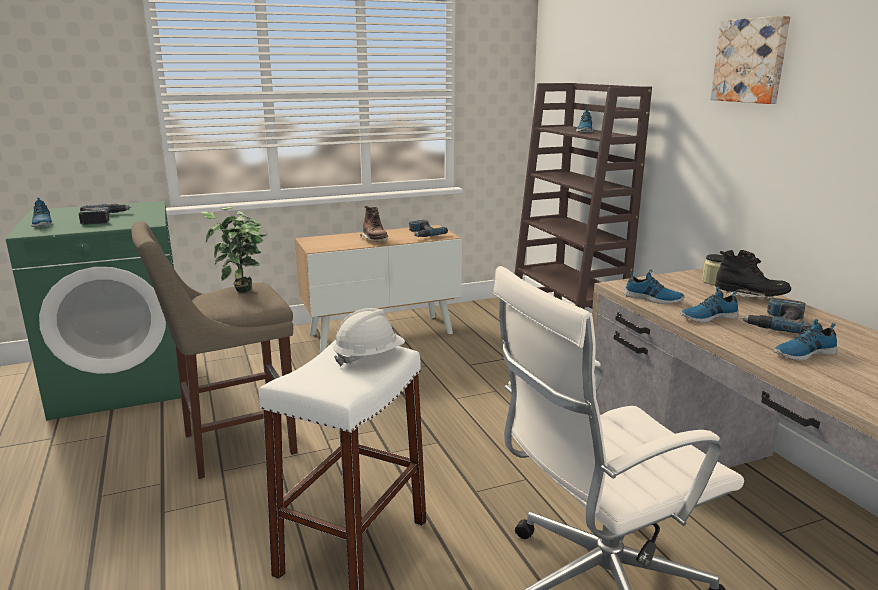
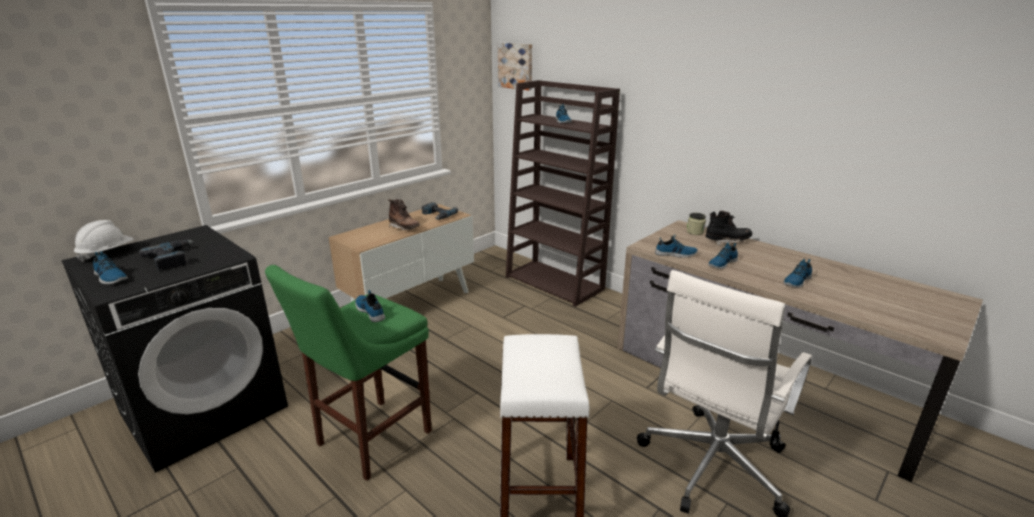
camera: 25 degrees left, 5 degrees up
(124, 382) = (205, 409): green washing machine -> black washing machine
(232, 445) = (369, 440): beige stool -> green stool
(242, 294) = (371, 311): potted plant -> shoe
(369, 357) = (549, 350): white hard hat -> white hard hat (107, 253)
(751, 60) = (706, 75): picture -> picture (516, 66)
(776, 323) = (760, 260): power drill -> none

